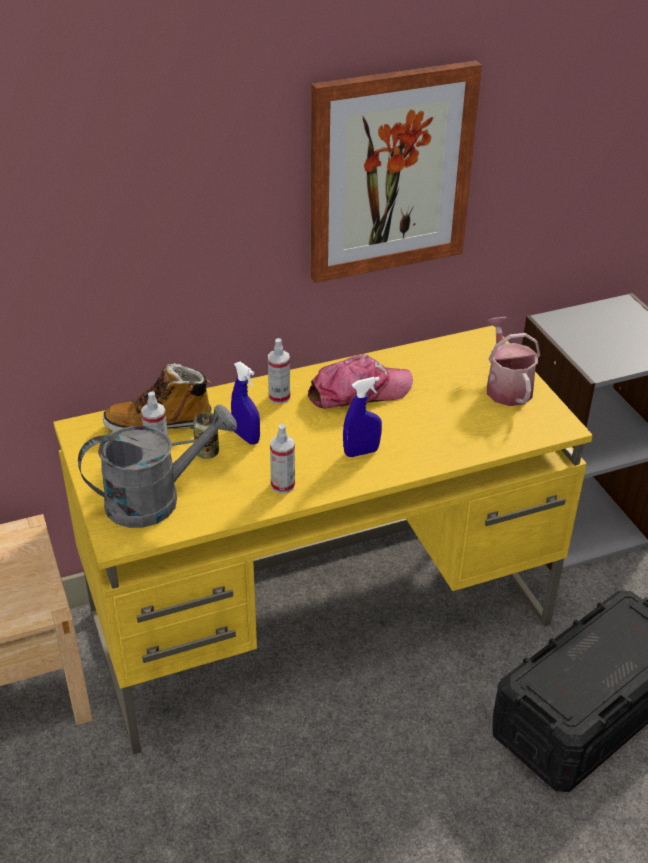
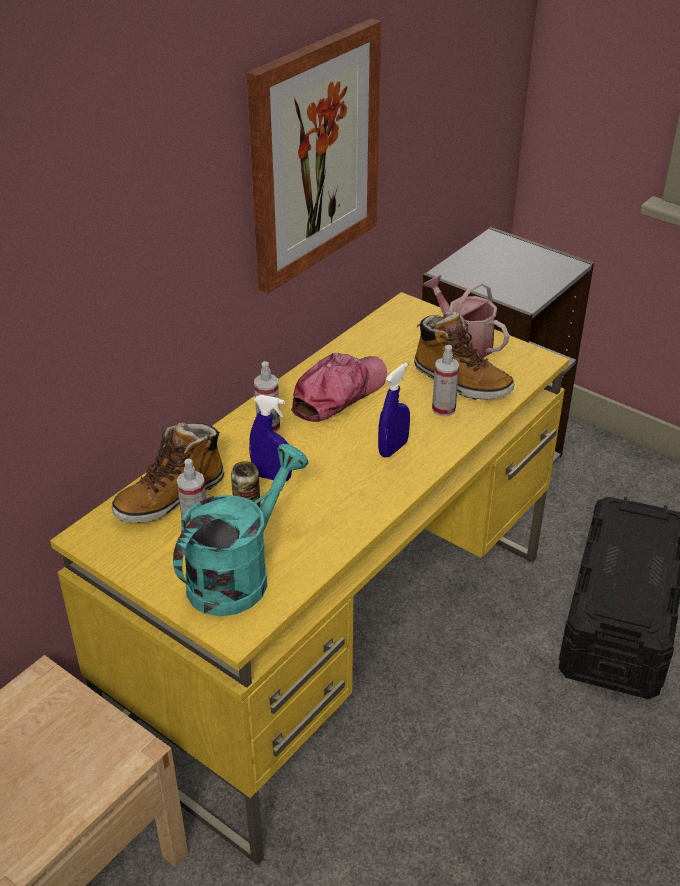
camera: 30 degrees left, 0 degrees up
(156, 499) = (238, 574): grey watering can -> turquoise watering can
(283, 485) = (350, 508): spray bottle -> spray bottle (443, 409)
(471, 419) = (460, 382): none -> boot

